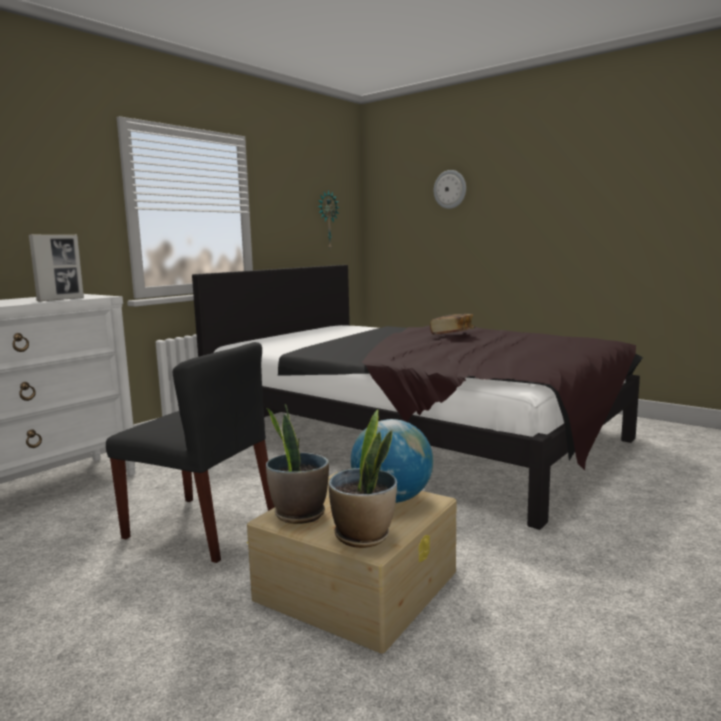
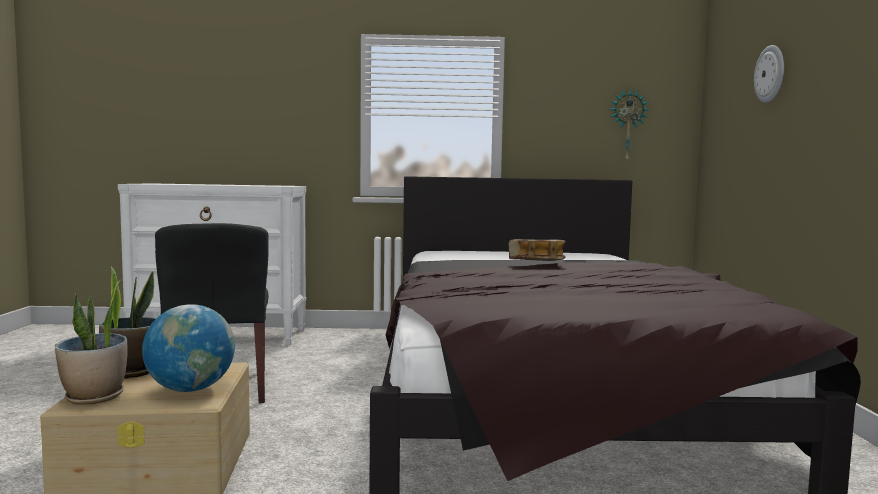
camera: 50 degrees right, 5 degrees down
(61, 299) = (248, 185): picture frame -> none
(452, 334) = (616, 271): book -> book (536, 262)

